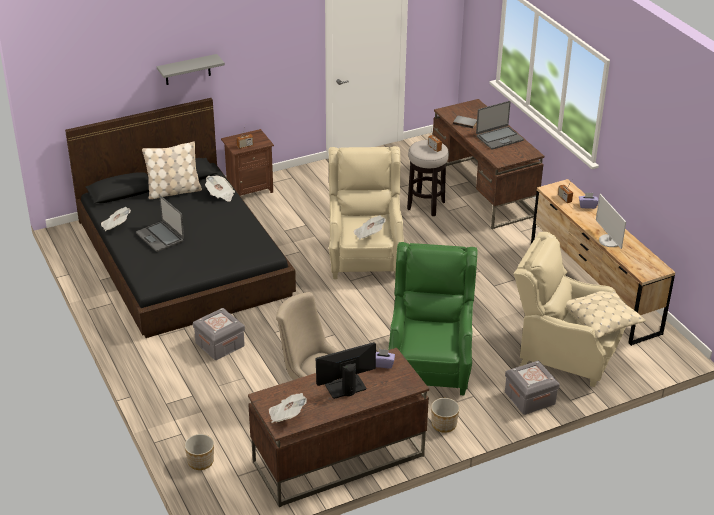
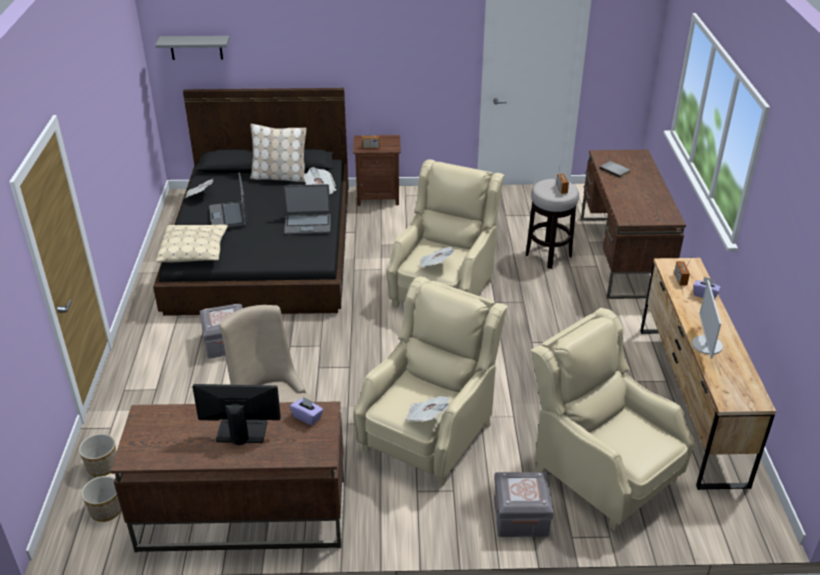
camera: 25 degrees right, 0 degrees up
(187, 70) = (320, 51): grey shelf -> grey shelf (196, 47)
(286, 415) = (148, 445): newspaper -> newspaper (426, 417)
(430, 364) = (429, 434): green armchair -> beige armchair
(444, 425) = (392, 515): planter -> planter (106, 510)
(499, 138) = (643, 194): laptop -> laptop (307, 224)
(602, 319) = (649, 445): beige pillow -> beige pillow (194, 251)

